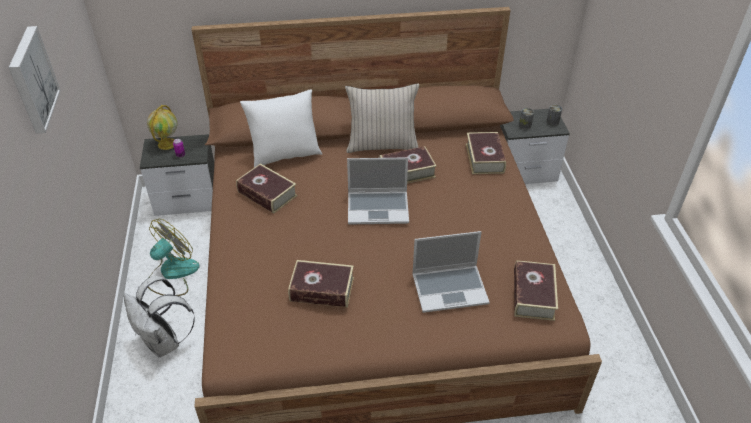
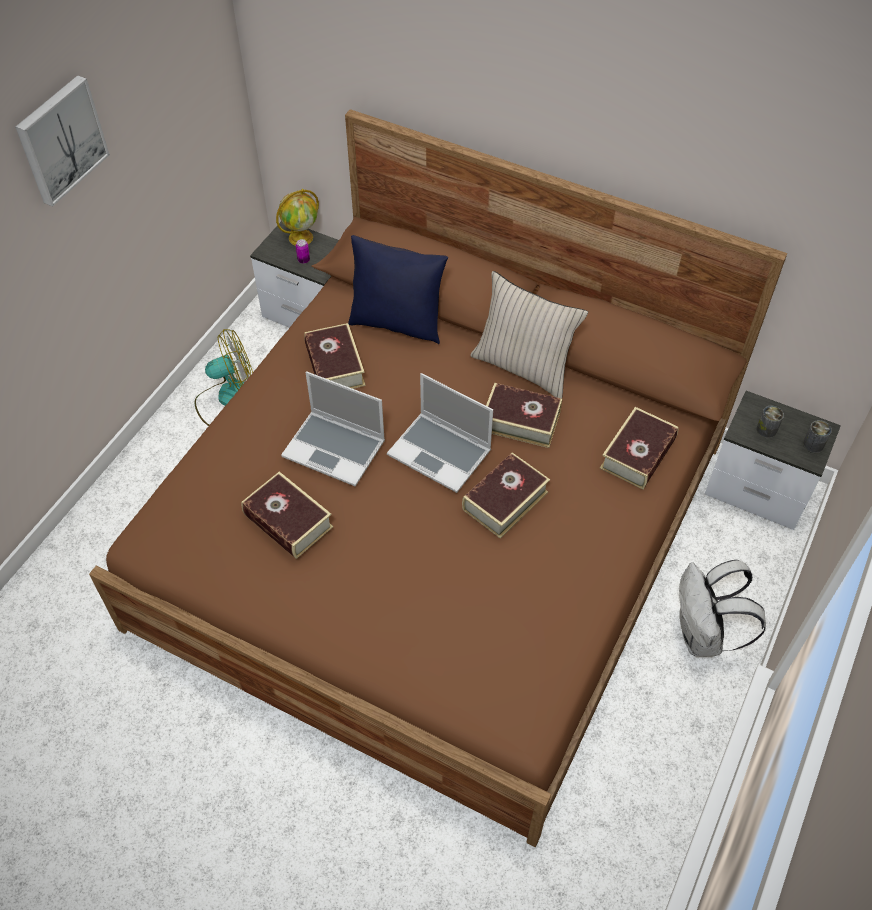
camera: 35 degrees right, 10 degrees up
(164, 342) = (165, 477): white backpack -> white backpack (703, 636)
(285, 155) = (397, 323): white pillow -> blue pillow
(450, 288) = (430, 604): laptop -> laptop (336, 449)
(533, 295) = (520, 673): book -> book (505, 501)

